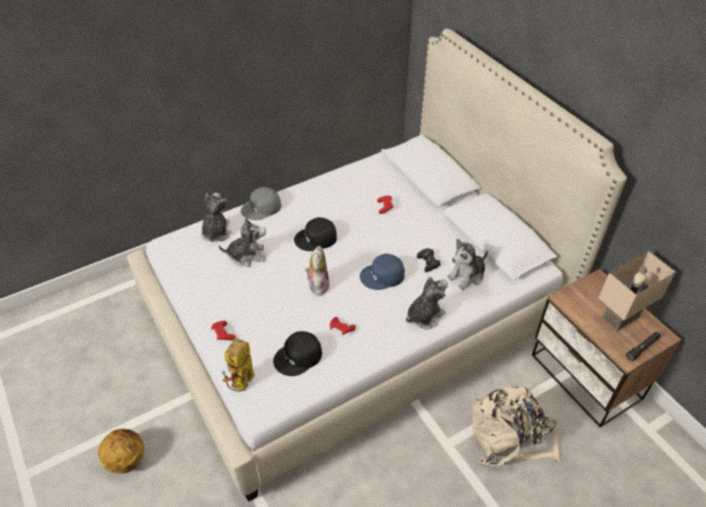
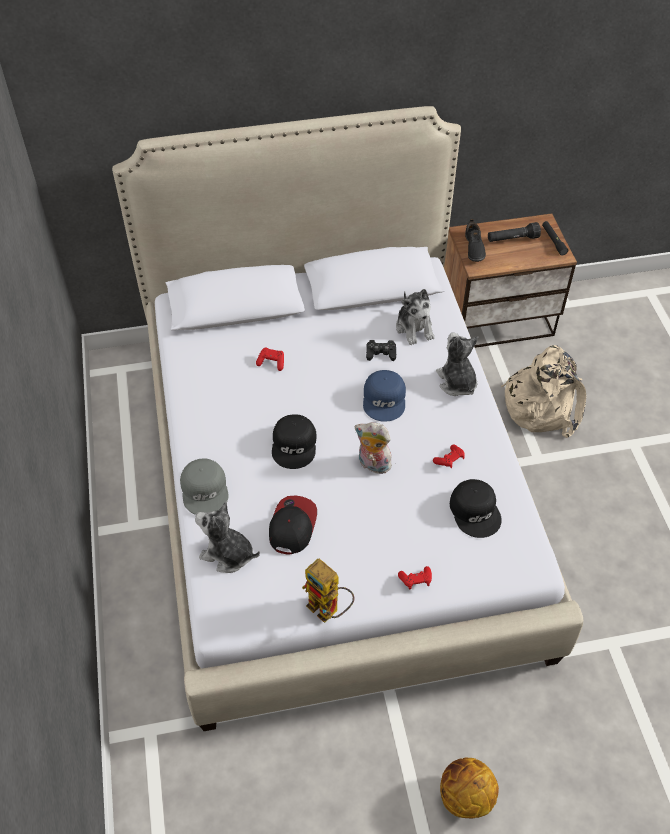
camera: 70 degrees left, 5 degrees up
(242, 386) = (500, 576): toy robot -> toy robot (329, 610)
(247, 255) = (292, 526): plush toy -> cap
(586, 291) = (473, 248): none -> black shoe
(619, 316) = (512, 239): beige table lamp -> black flashlight

